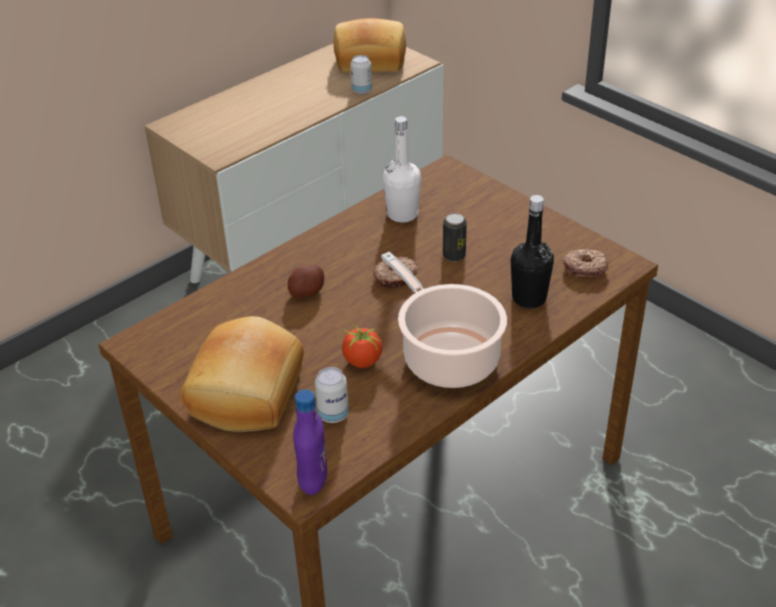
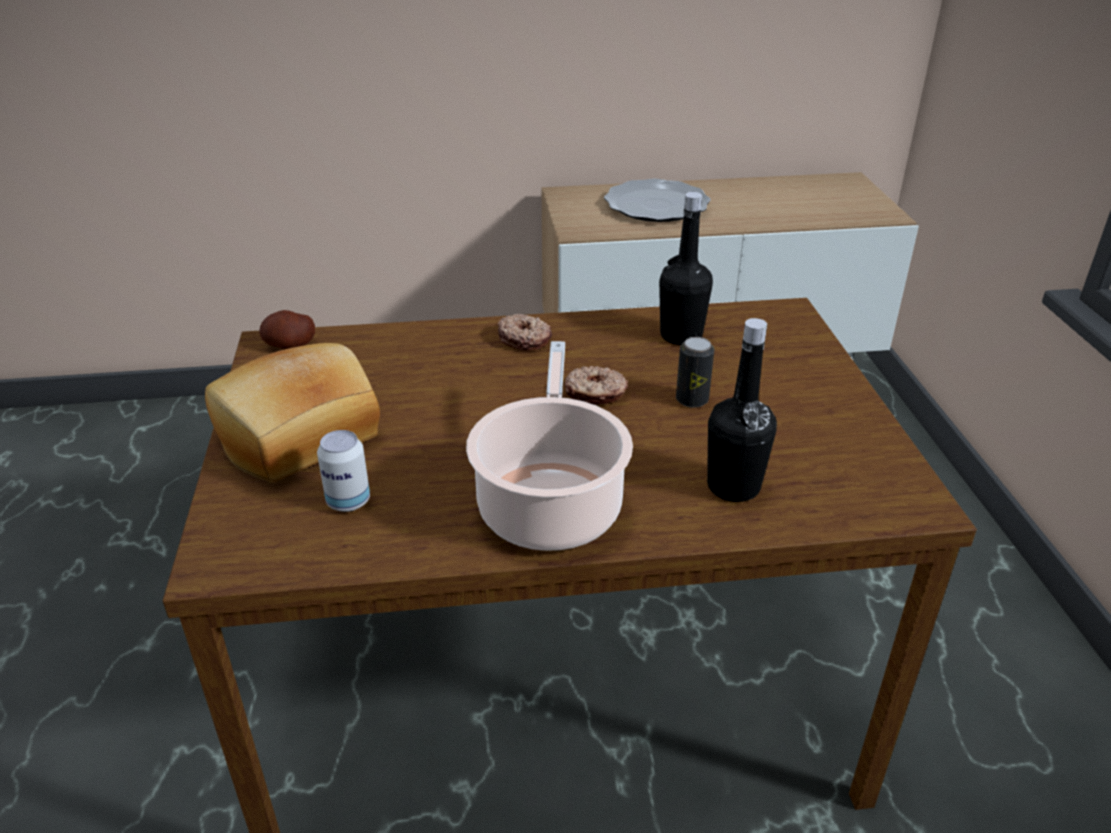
camera: 35 degrees right, 5 degrees down
(252, 111) = (656, 205): none -> plate
(307, 292) = (483, 368): potato -> potato (290, 345)
(313, 481) = (235, 561): purple bottle -> none
(361, 90) = (792, 221): can -> none
(362, 361) = (450, 461): tomato -> none
(370, 60) = (834, 198): bread -> none
(402, 214) = (681, 335): white bottle -> black bottle
(584, 268) = (853, 485): donut -> donut (524, 339)

